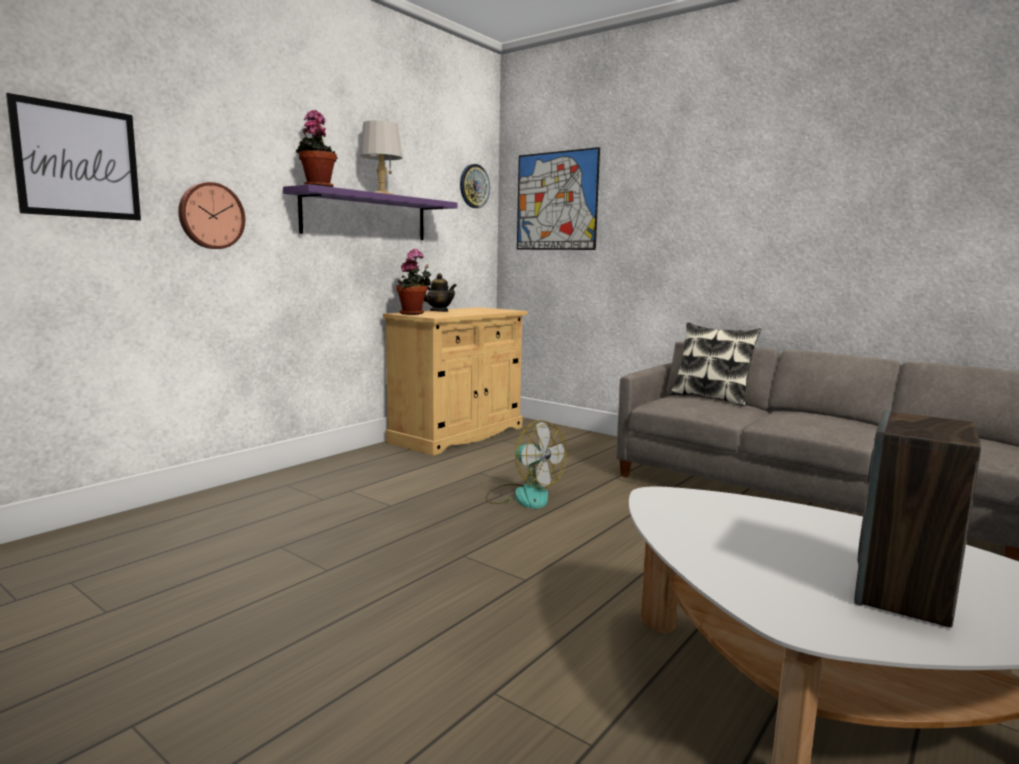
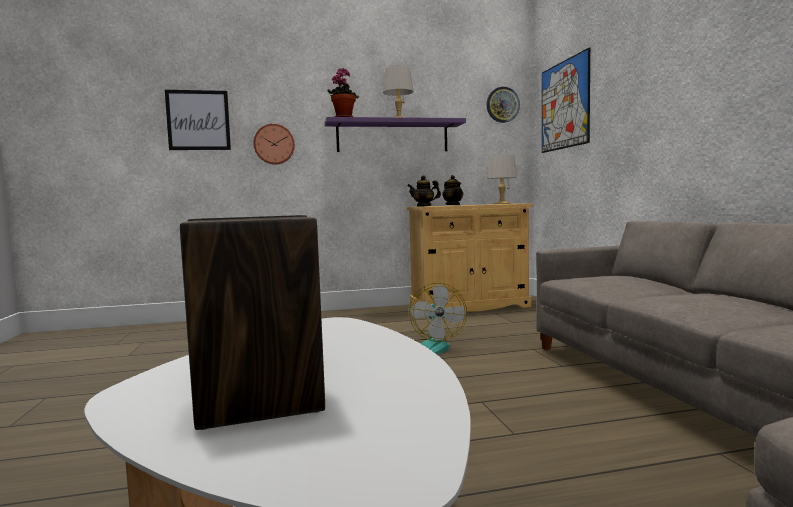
camera: 40 degrees right, 5 degrees down
(413, 314) = (424, 206): potted plant -> teapot
(482, 308) = (501, 203): none -> grey table lamp
(711, 398) = (639, 278): pillow -> none

